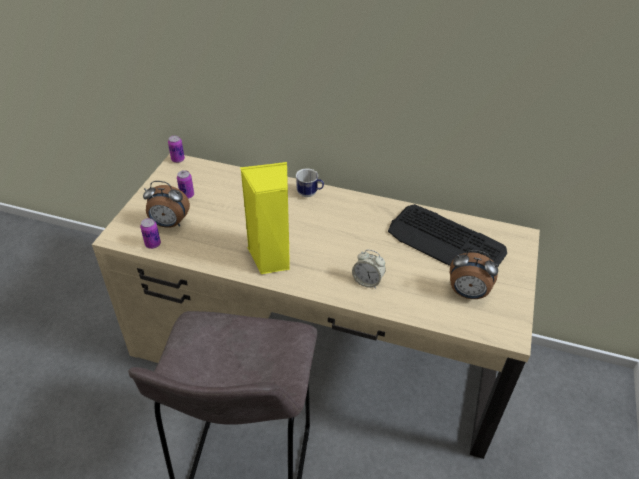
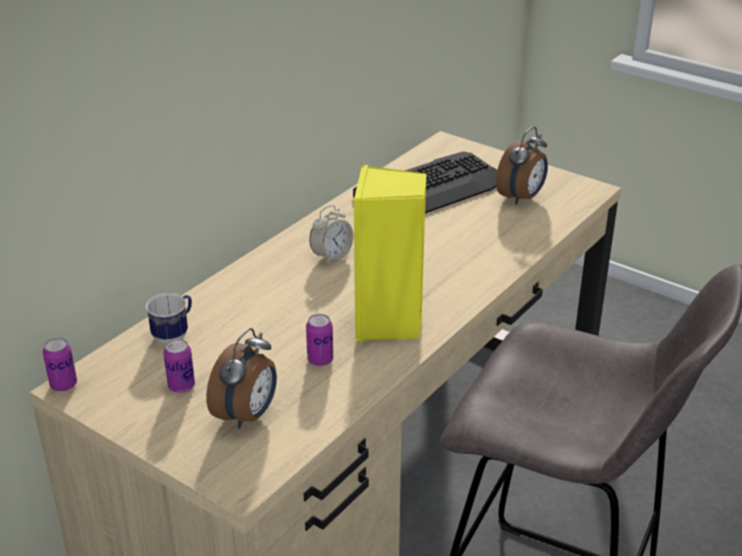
camera: 70 degrees left, 10 degrees down
(153, 244) = (290, 440): can -> can (320, 360)
(310, 194) = (267, 265): mug -> mug (174, 334)
(367, 281) = (472, 257): alarm clock -> alarm clock (331, 256)

